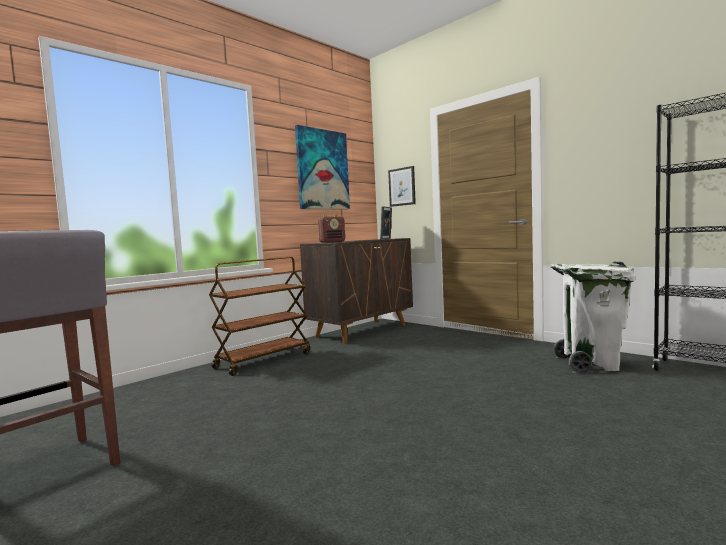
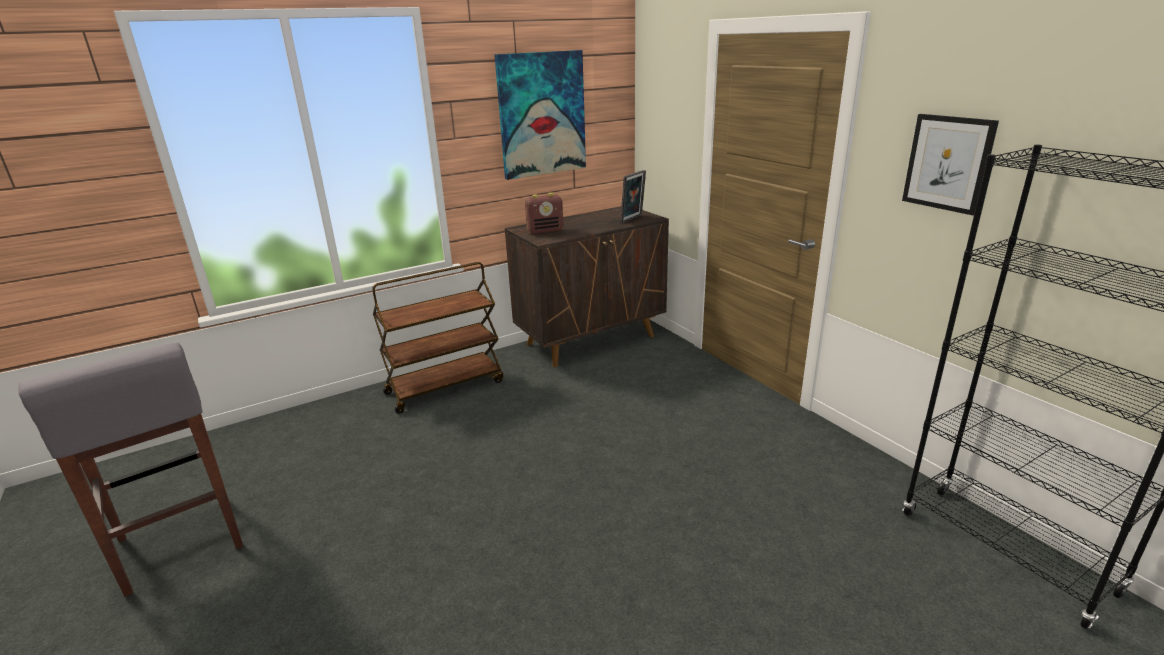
camera: 15 degrees right, 20 degrees up
(402, 186) = (666, 136): picture -> picture (948, 163)
(590, 364) = (829, 480): white trash can -> none

